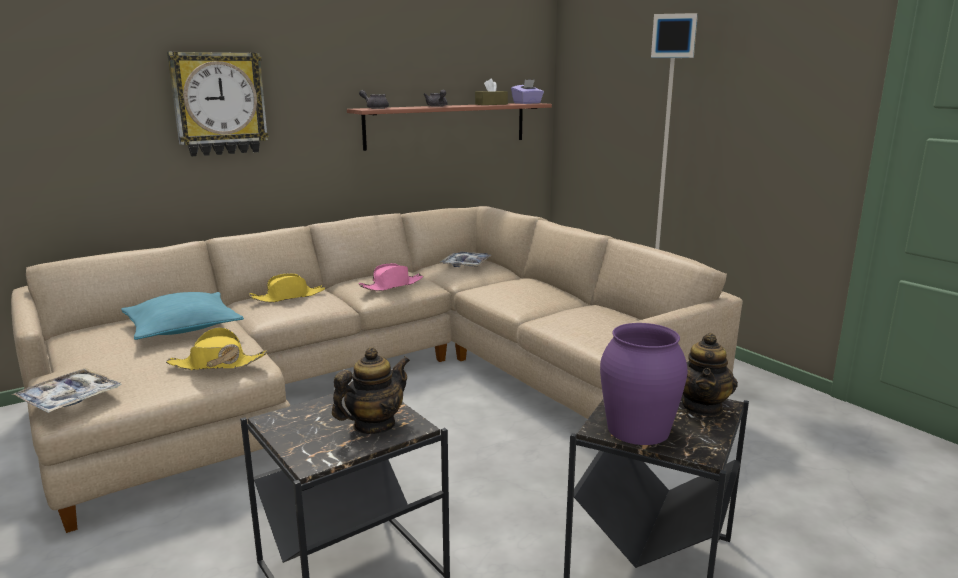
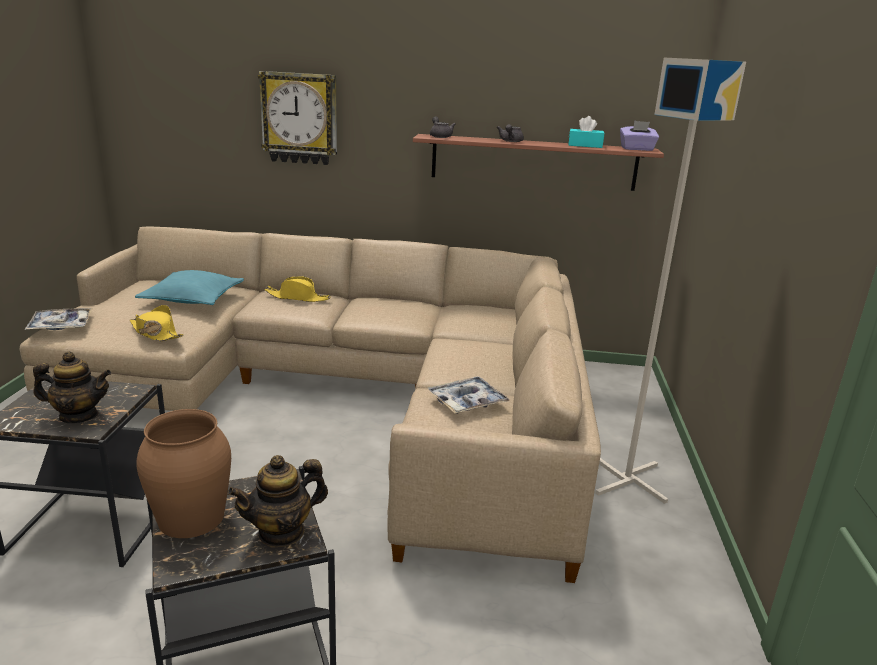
camera: 40 degrees right, 5 degrees up
(392, 285) = (383, 313): pink hat -> none
(466, 264) = (488, 313): tray -> tray (467, 402)
(491, 104) = (585, 145): brown tissue box -> turquoise tissue box
(637, 429) = (191, 517): purple vase -> brown vase

